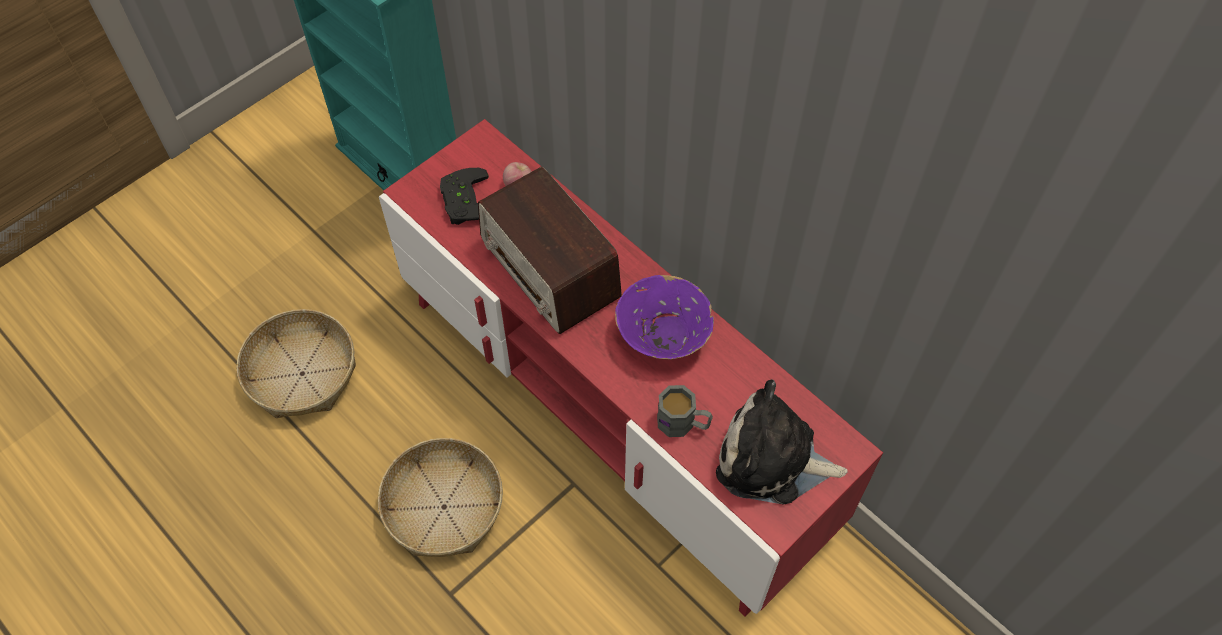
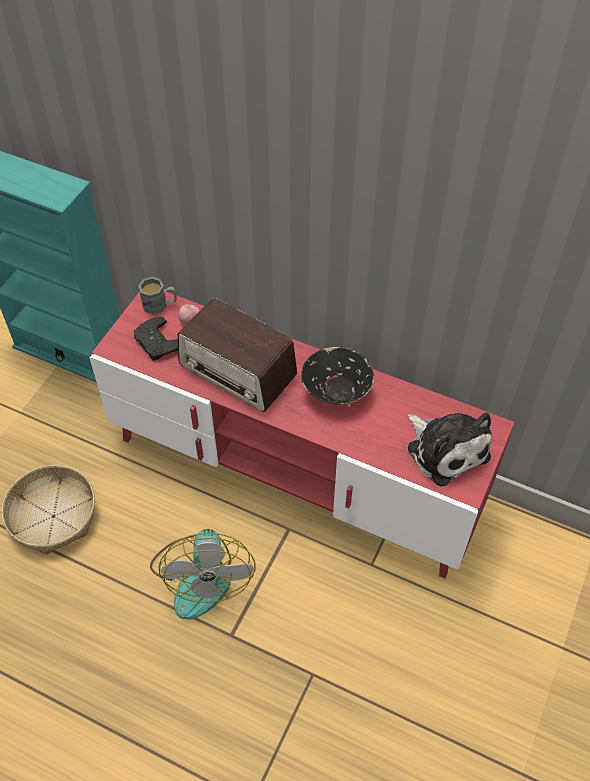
camera: 20 degrees left, 5 degrees down
(444, 507) = (201, 575): basket -> fan
(663, 335) = (336, 391): purple bowl -> black bowl
(683, 423) = (376, 444): grey mug -> grey mug (160, 305)
(772, 459) = (445, 449): plush toy -> plush toy turned 120 degrees counterclockwise

